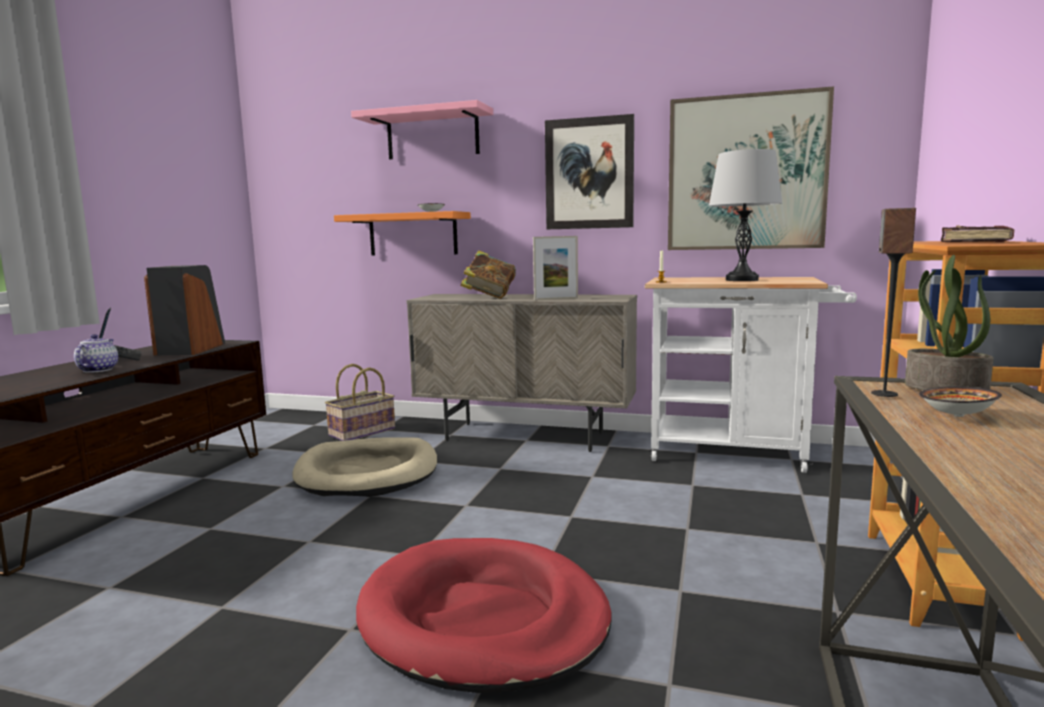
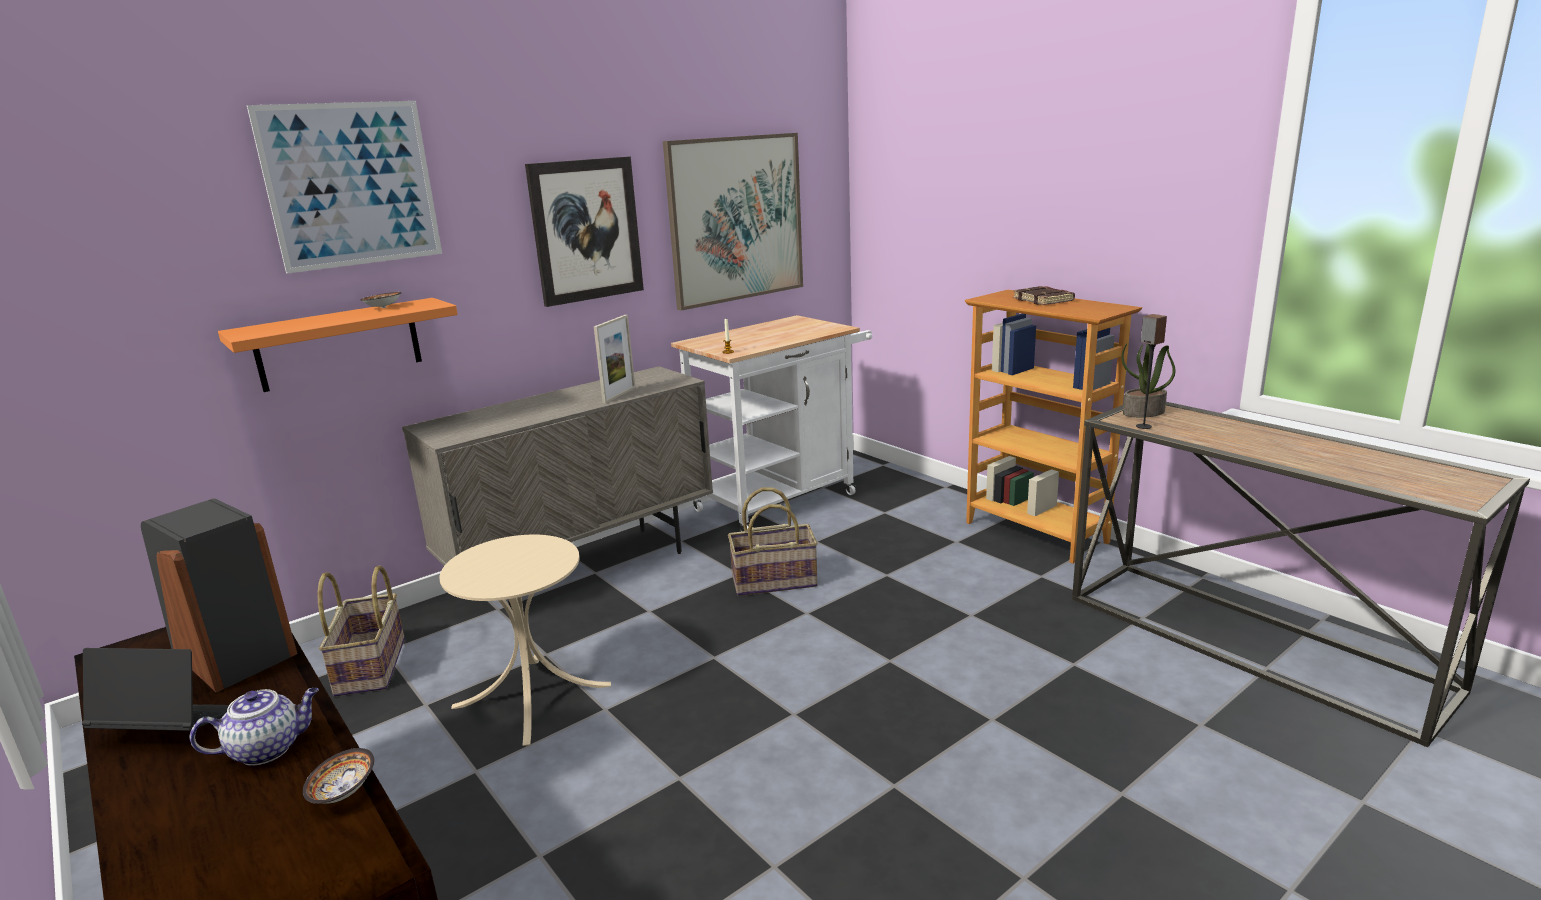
camera: 55 degrees left, 10 degrees up
(98, 370) = (268, 749): teapot -> teapot turned 120 degrees clockwise
(368, 473) = (532, 695): beige dog bed -> beige side table
(432, 135) = (351, 185): pink shelf -> picture
(483, 619) = (937, 711): red dog bed -> none
(489, 297) = (522, 412): book -> none
(602, 490) = (774, 580): none -> basket
(741, 280) = (775, 333): grey table lamp -> none
(957, 416) = (1196, 430): bowl -> bowl (343, 792)

